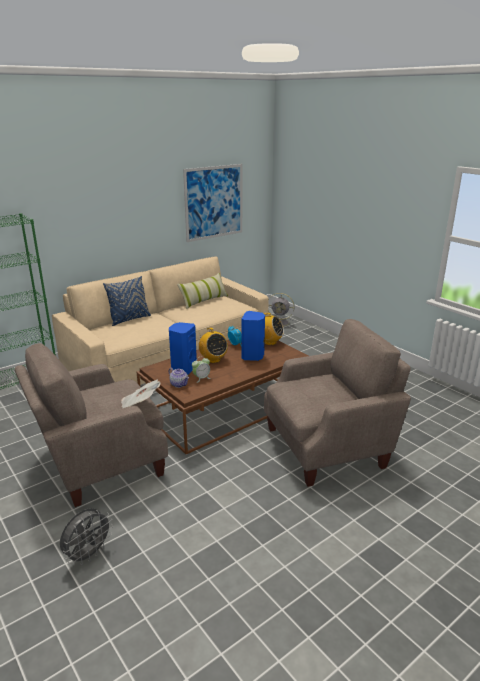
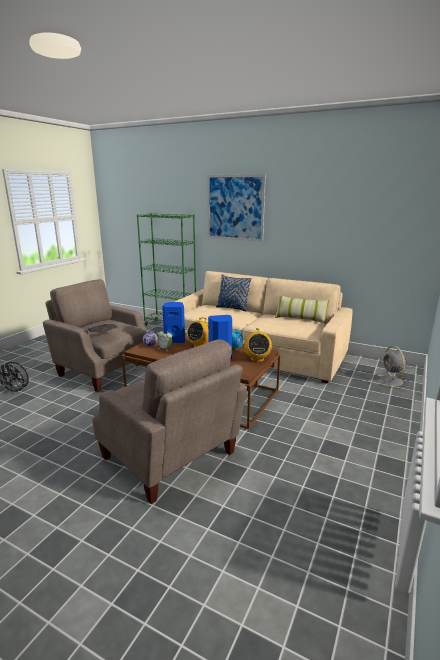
camera: 65 degrees right, 5 degrees down
(214, 202) = (360, 233): picture -> picture (235, 208)

